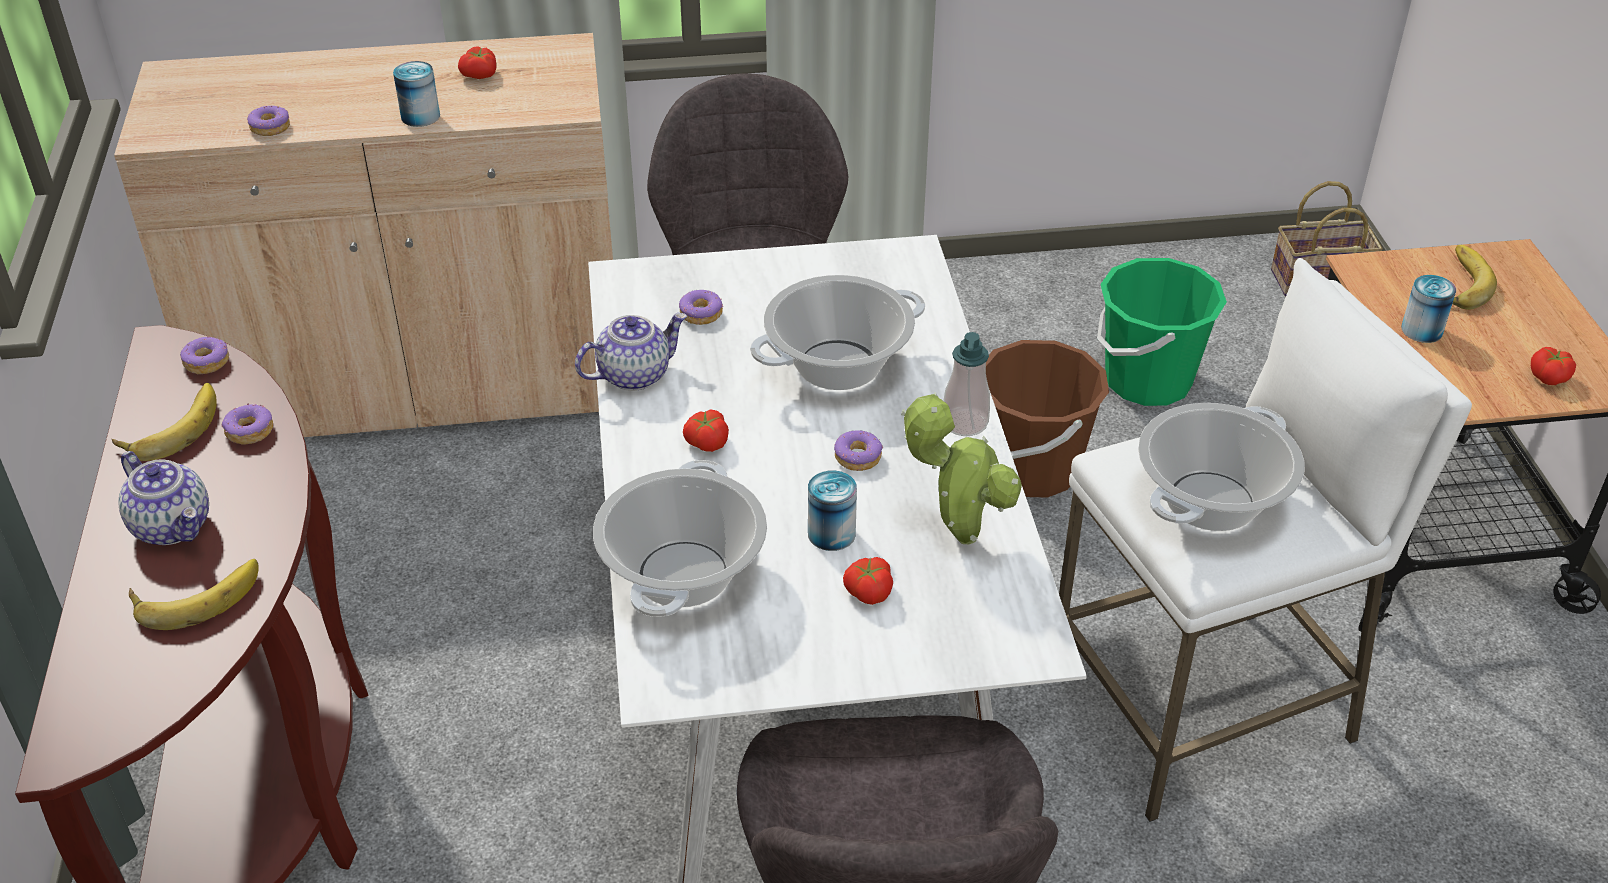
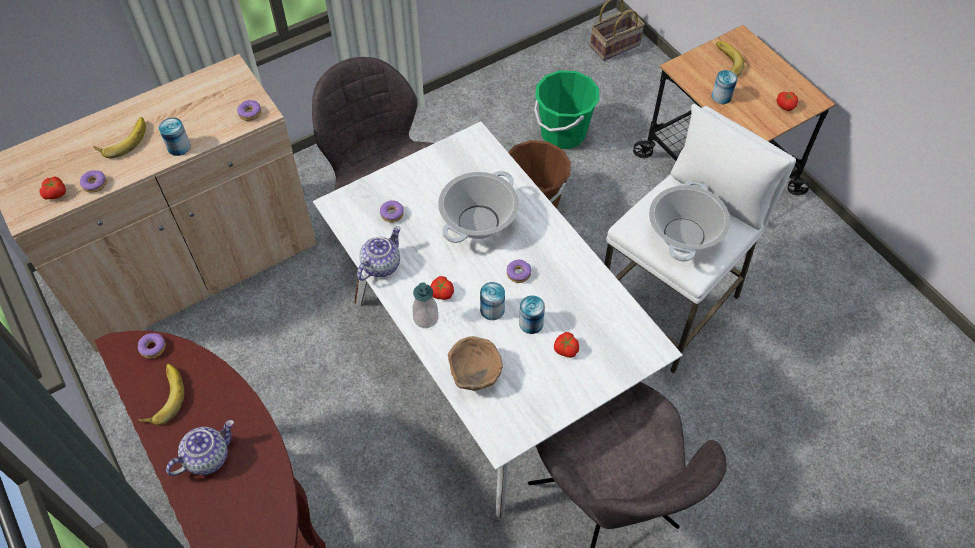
camera: 25 degrees left, 15 degrees up
(173, 526) = (207, 457): teapot -> teapot turned 60 degrees counterclockwise
(196, 595) = (249, 492): banana -> banana (123, 139)
(249, 431) = (208, 382): donut -> donut (250, 113)
(481, 75) = (194, 106): tomato -> tomato (56, 194)
(684, 574) = (476, 374): cooking pot -> brown bowl
(776, 493) = (492, 309): none -> can
(958, 535) = (588, 301): potted plant -> none
(965, 423) = (557, 234): soap dispenser -> soap dispenser (426, 318)

